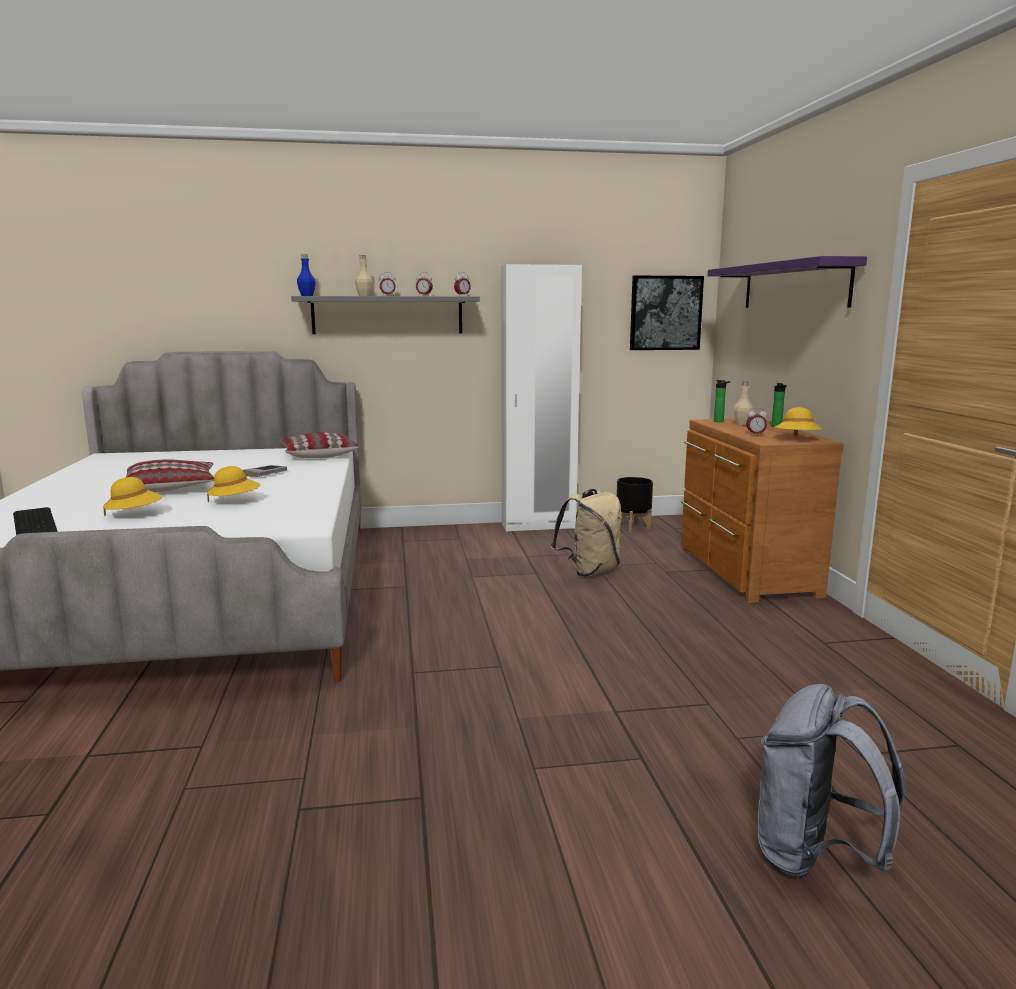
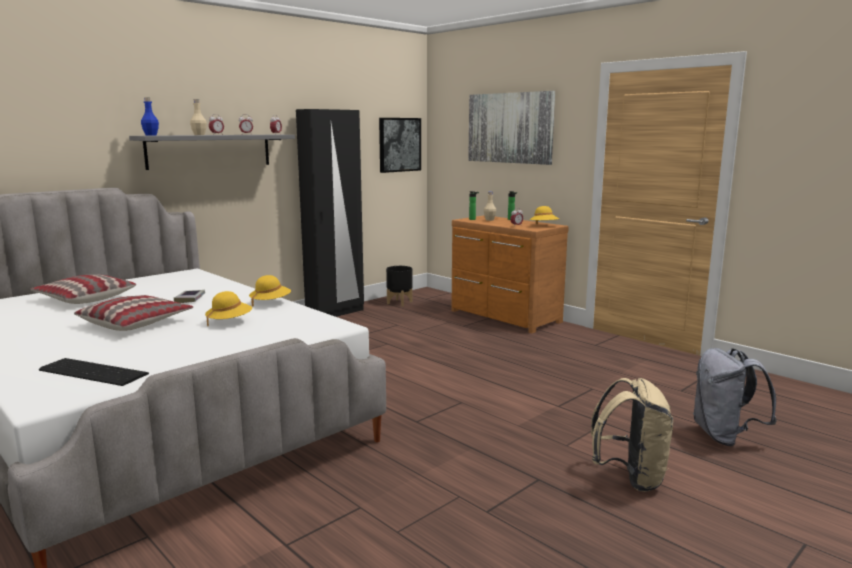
camera: 35 degrees left, 0 degrees up
(134, 514) = (171, 347): yellow hat -> yellow hat (270, 303)
(318, 454) = (190, 278): pillow -> pillow (85, 298)
(538, 526) = (335, 313): white wardrobe -> black wardrobe
(589, 571) = (419, 335): beige backpack -> beige backpack (630, 477)
(794, 285) = (510, 128): purple shelf -> picture

